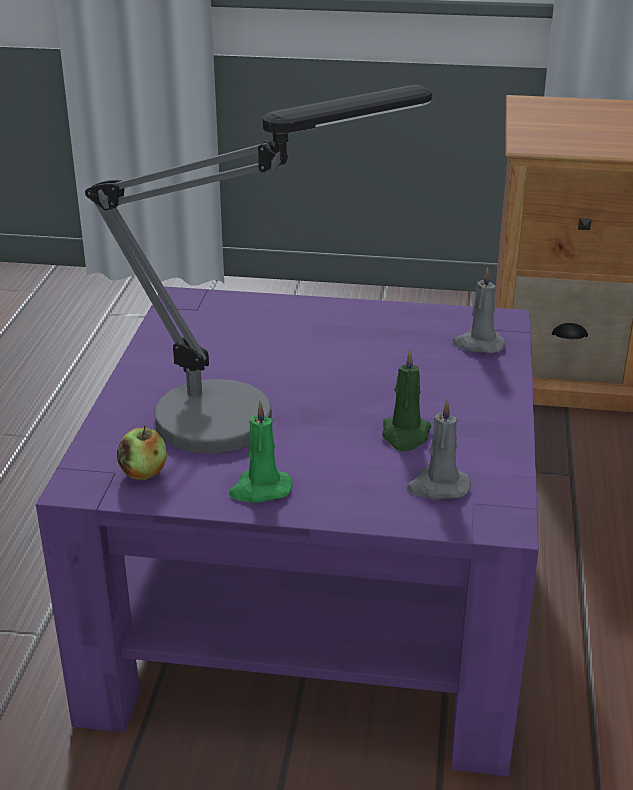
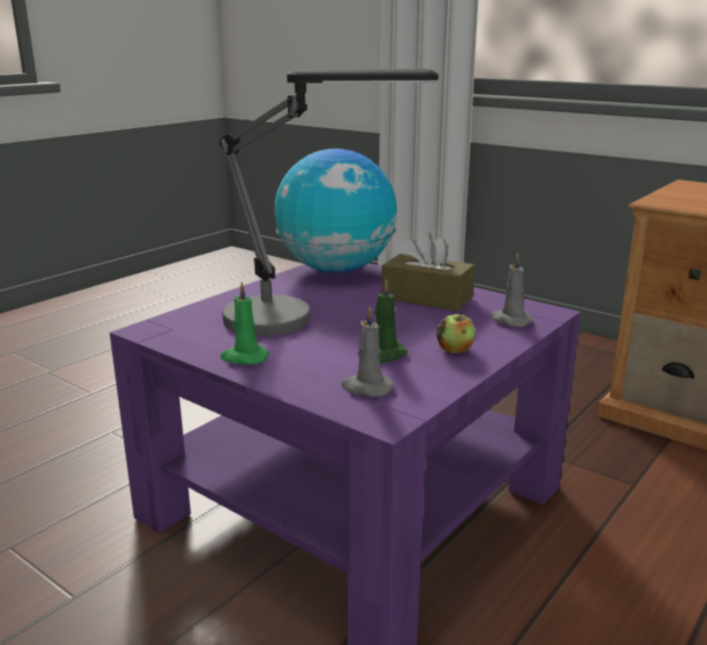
camera: 30 degrees right, 10 degrees down
(144, 472) = (188, 333): apple -> apple (455, 350)
(202, 313) = (336, 270): none -> globe
(359, 333) = (427, 298): none -> brown tissue box

